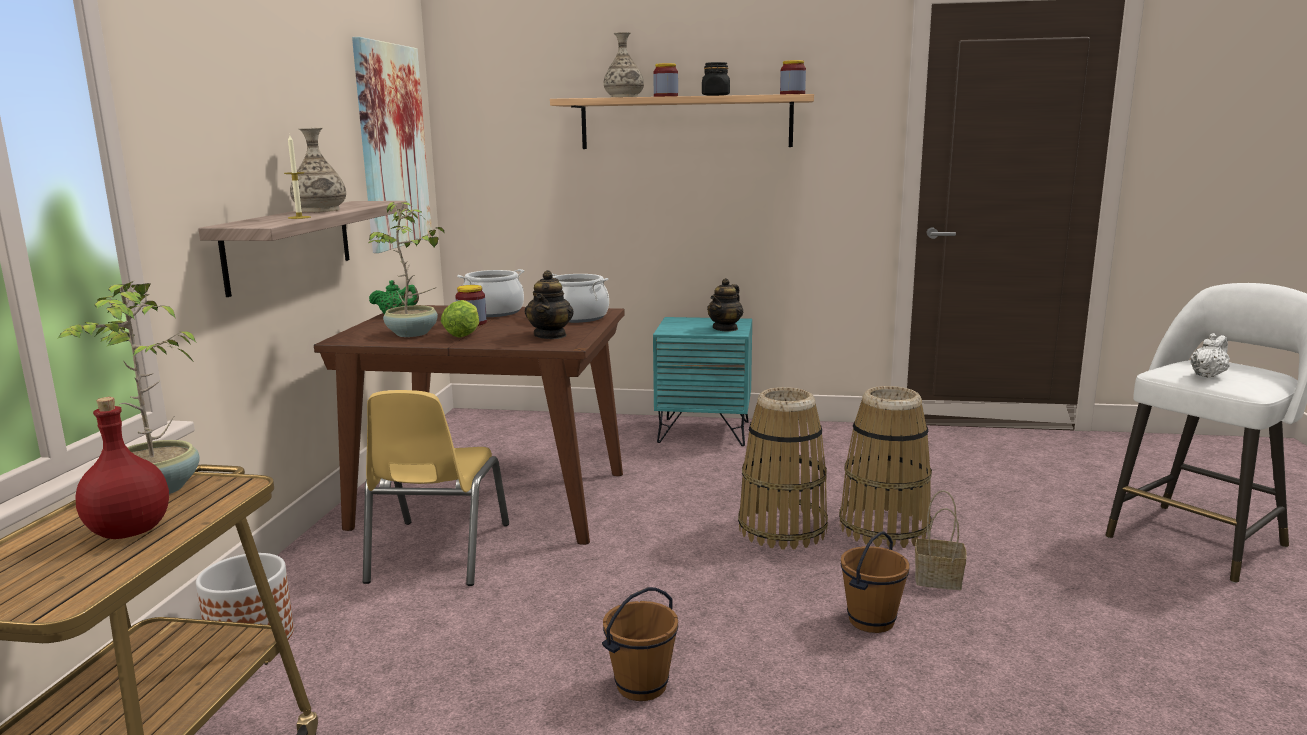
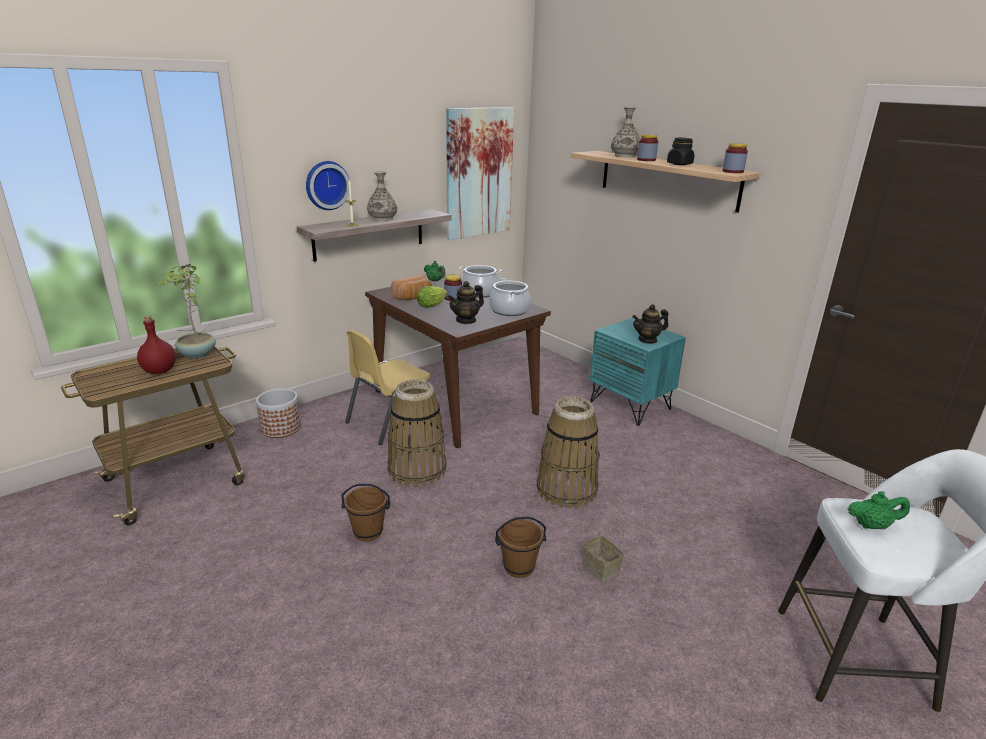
camera: 40 degrees right, 10 degrees up
(231, 150) = (326, 185): none -> wall clock
(413, 334) = (413, 298): potted plant -> bread
(883, 528) = (628, 520): basket -> basket (417, 469)
(1208, 375) = (872, 525): white teapot -> green teapot

